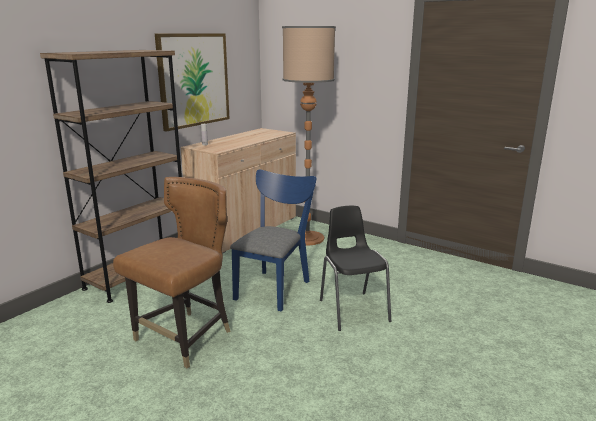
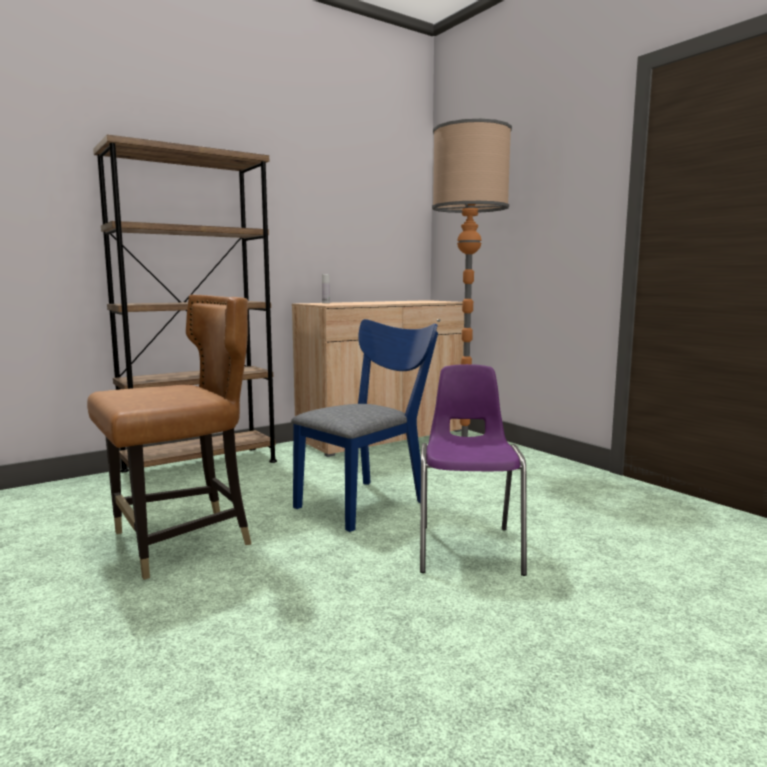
camera: 20 degrees right, 10 degrees down
(194, 80) = (321, 218): picture -> none
(353, 310) = (468, 548): black chair -> purple chair

